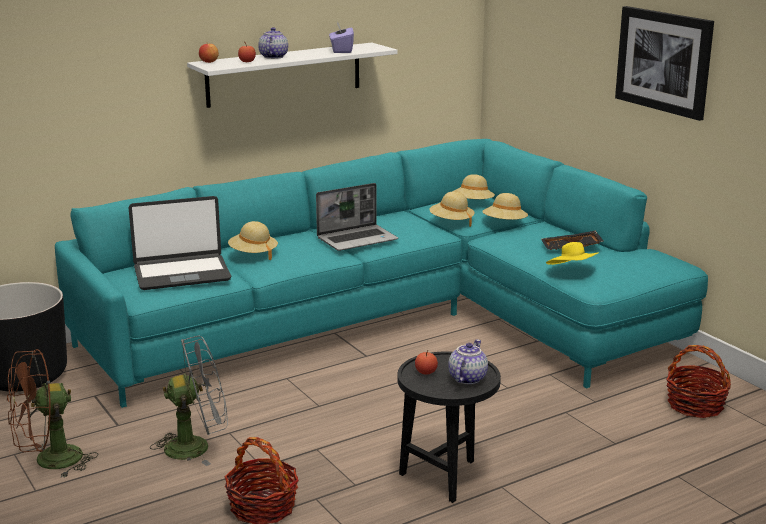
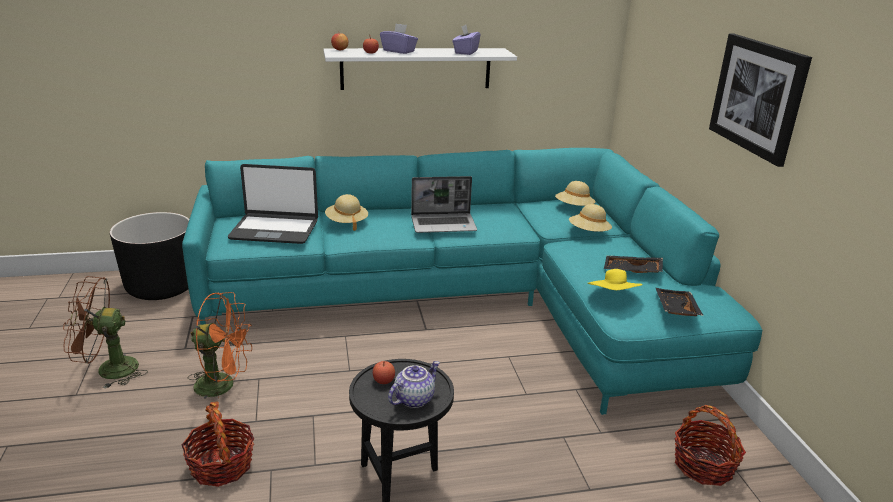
camera: 20 degrees right, 5 degrees up
(197, 446) = (223, 385): grey fan -> orange fan
(273, 57) = (399, 51): teapot -> purple tissue box
(451, 222) = (541, 222): beige hat -> none
(631, 270) = (675, 309): none -> black tray

